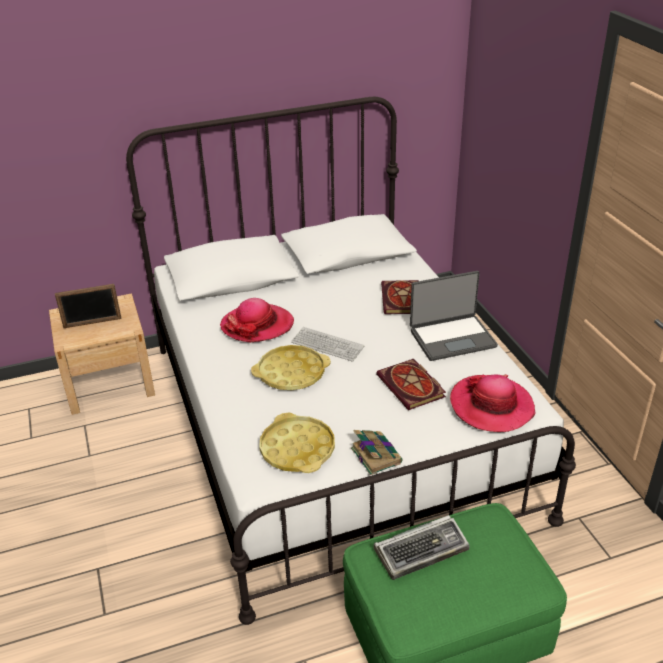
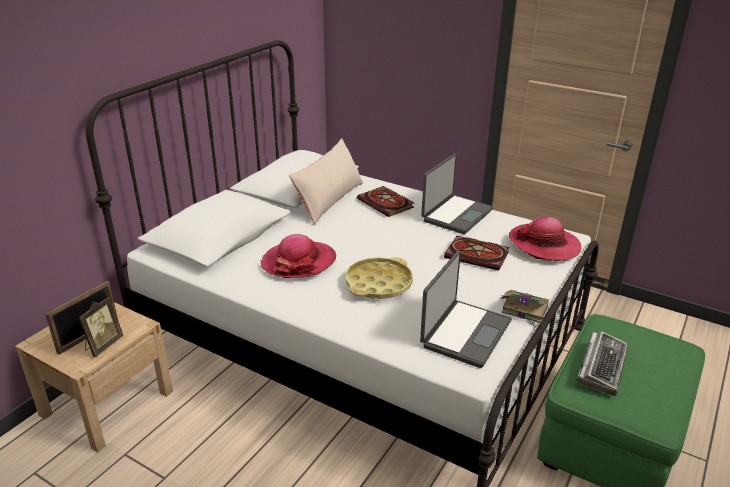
camera: 40 degrees left, 5 degrees down
(93, 334) = (103, 345): none -> picture frame
(297, 449) = (464, 333): yellow tray -> laptop
(327, 345) = (377, 253): keyboard -> none
(357, 276) = (329, 200): none -> beige pillow

